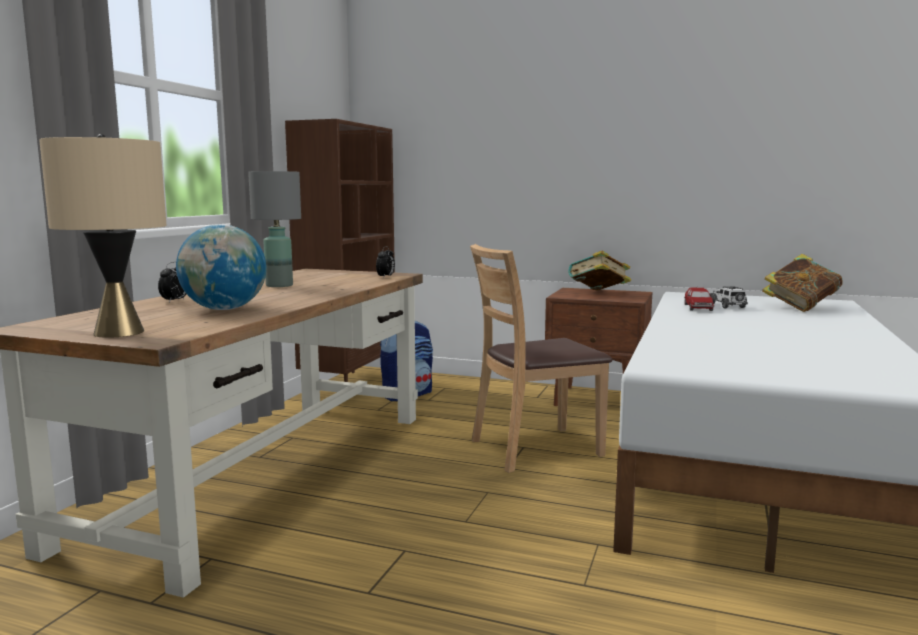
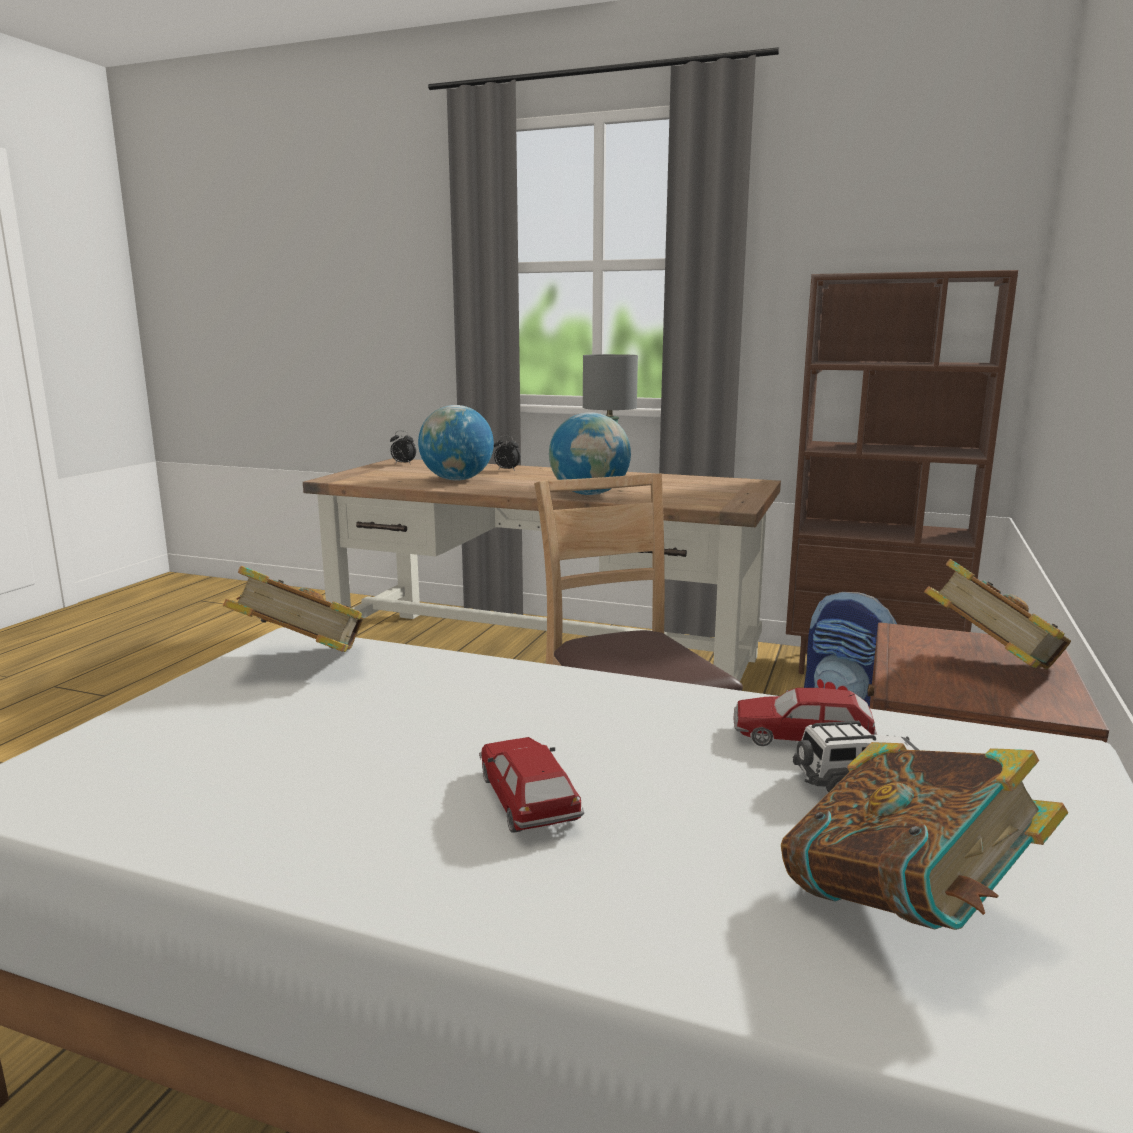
camera: 90 degrees right, 5 degrees up
(119, 332) = (366, 472): beige table lamp -> none
(338, 288) = (589, 494): none -> globe
(386, 277) = (701, 503): alarm clock -> alarm clock (403, 463)
(691, 360) = (302, 661): none -> book
(793, 328) = (527, 798): none -> toy car

